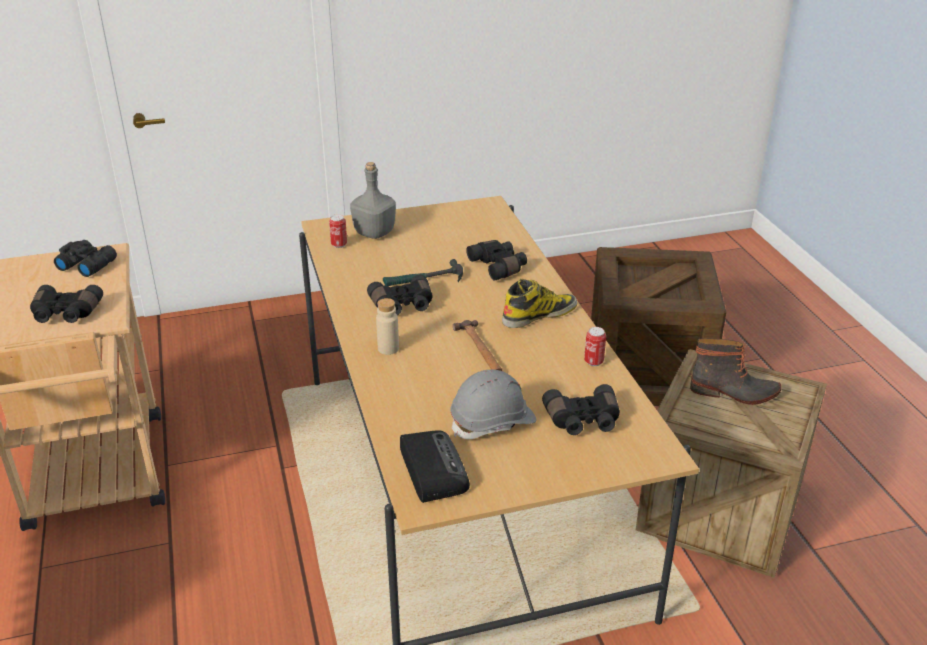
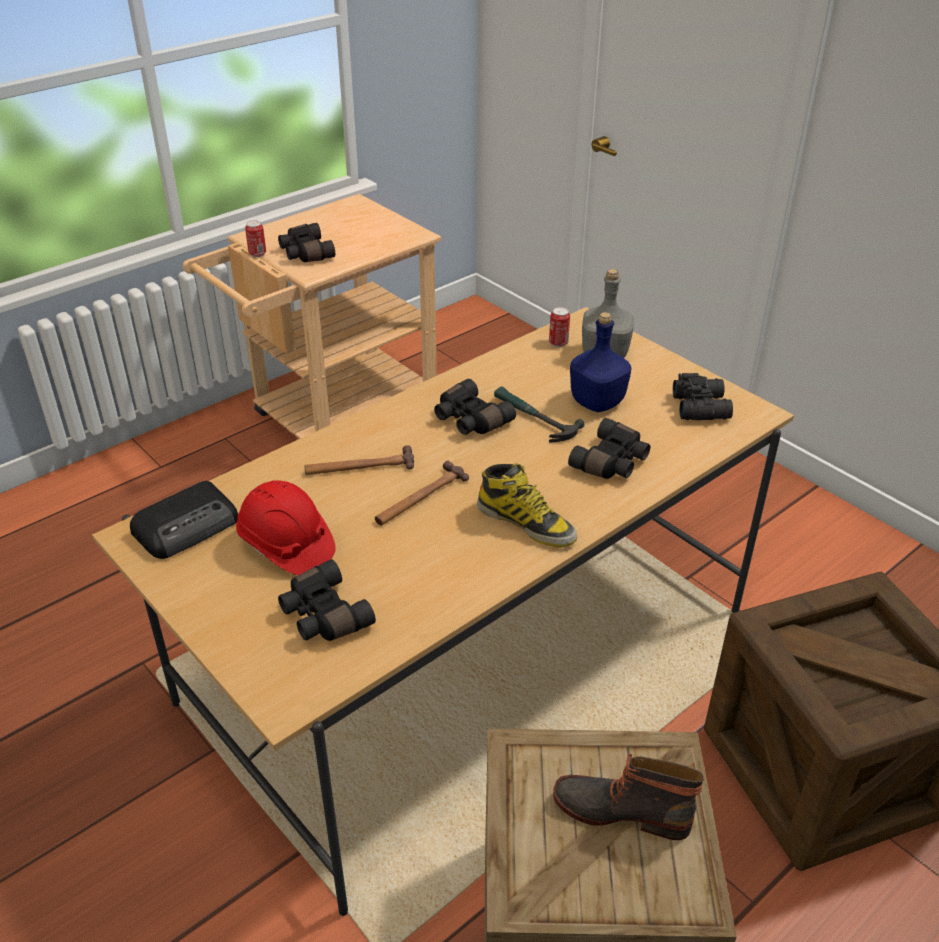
camera: 65 degrees right, 5 degrees up
(87, 264) = (387, 233): black binoculars -> black binoculars (702, 406)
(388, 349) = (381, 436): beige bottle -> none
(420, 367) = (360, 467): none -> hammer
(427, 252) = (596, 402): none -> blue bottle
(493, 422) = (286, 545): grey hard hat -> red hard hat
(593, 362) = (452, 595): can -> can (257, 254)
(734, 393) = (622, 810): boot -> boot turned 120 degrees clockwise

